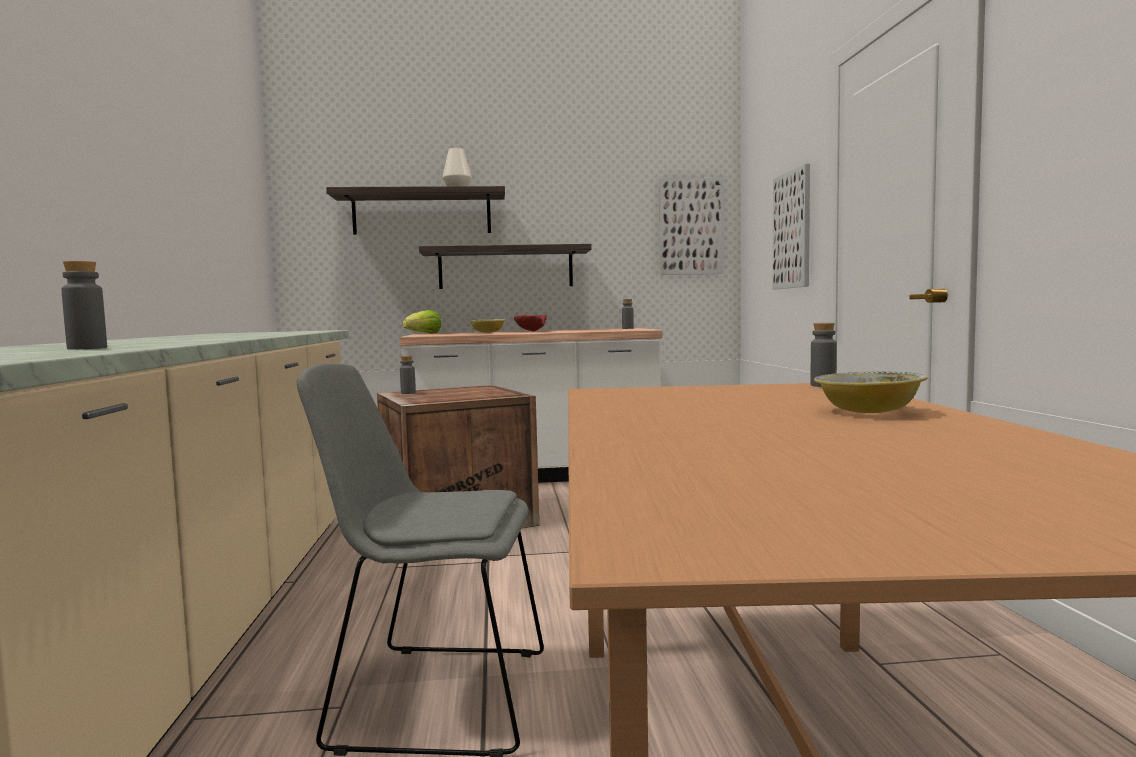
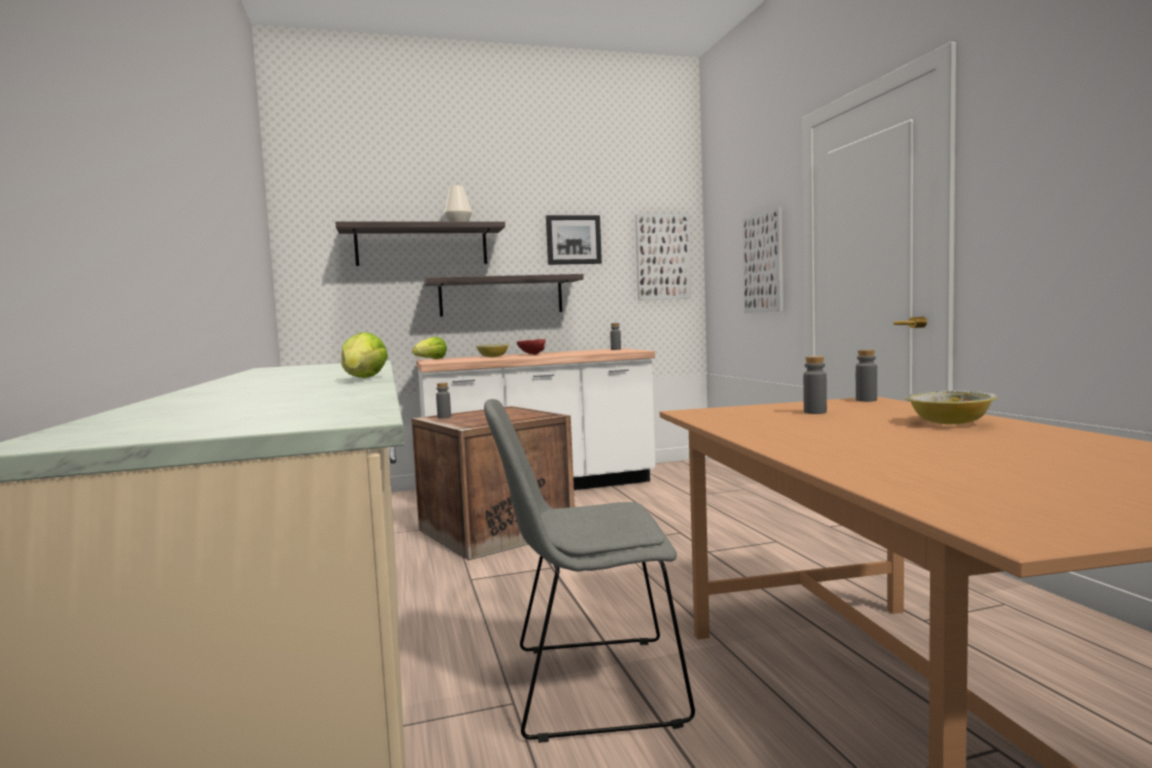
camera: 10 degrees left, 0 degrees up
(87, 348) = (319, 397): grey bottle -> grey bottle (815, 412)
(224, 339) = (363, 379): none -> lettuce
(587, 207) = (573, 240): none -> picture

